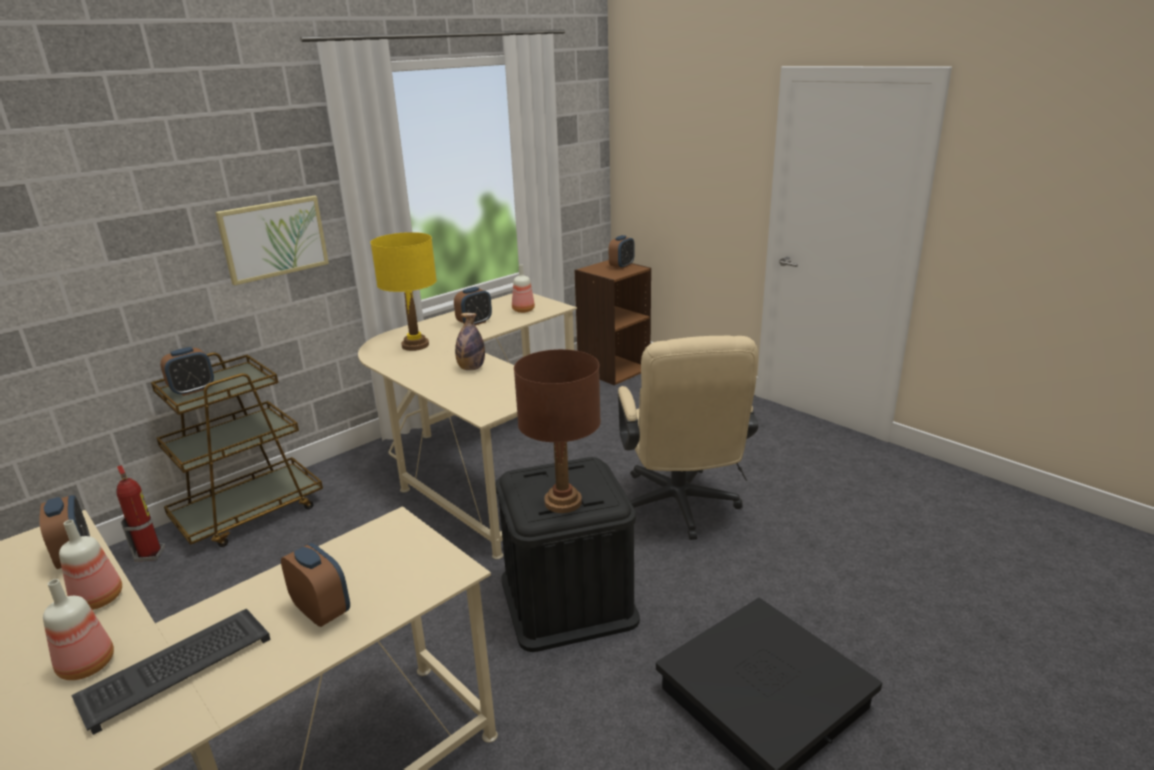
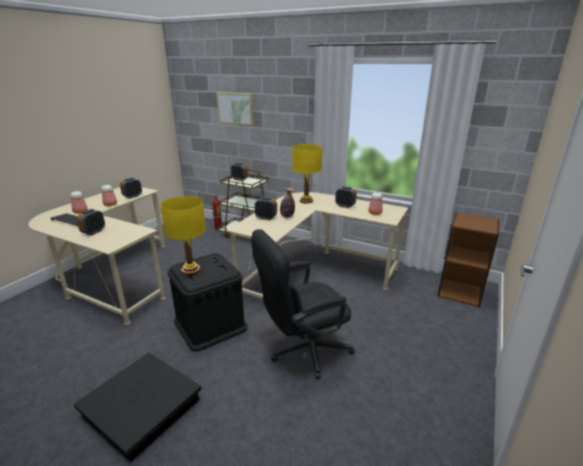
camera: 70 degrees right, 0 degrees up
(274, 239) = (289, 134): picture -> picture (235, 108)
(563, 502) = (190, 270): brown table lamp -> yellow table lamp
(621, 266) = (485, 224): alarm clock -> alarm clock (266, 218)
(680, 509) = (303, 350): beige office chair -> black office chair

